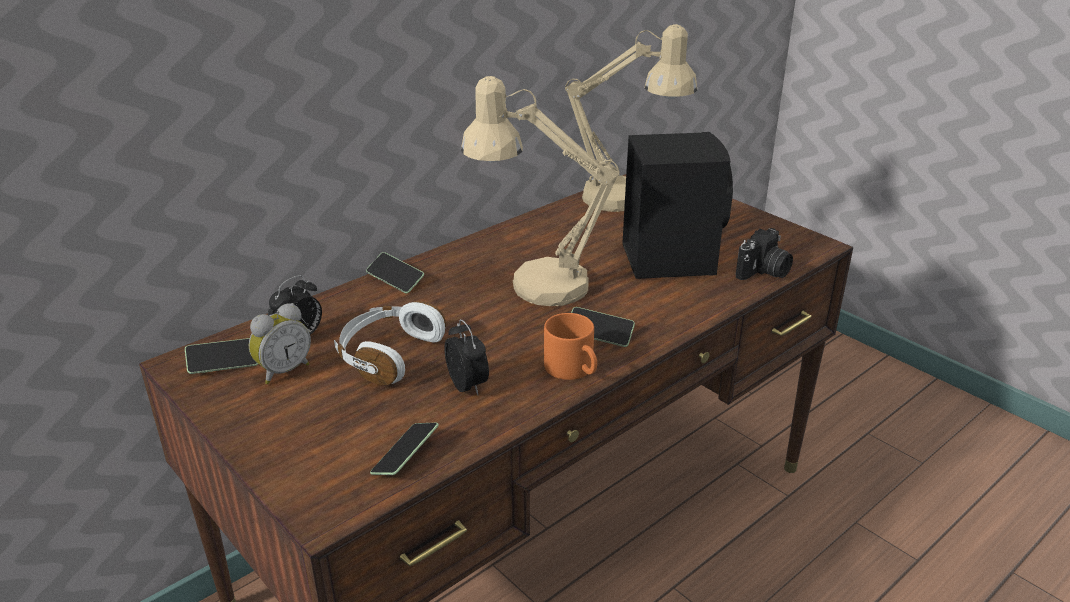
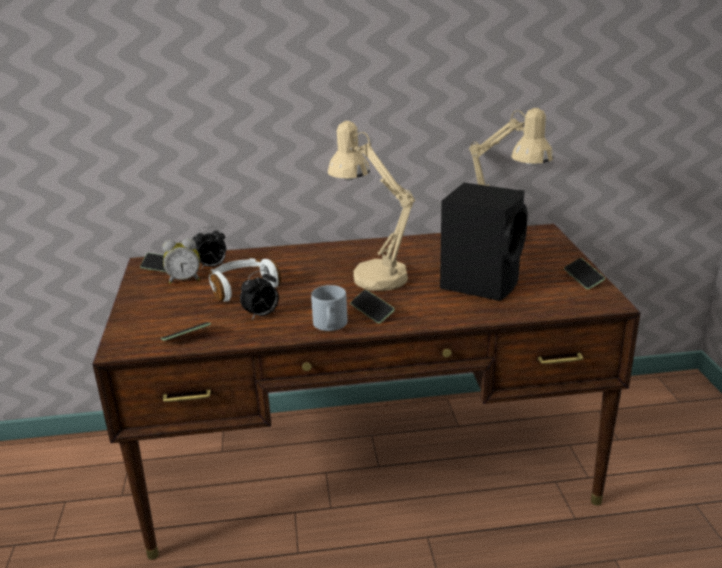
camera: 35 degrees right, 5 degrees down
(395, 280) = (297, 251): phone -> phone (583, 279)
(468, 386) = (262, 315): alarm clock -> alarm clock turned 45 degrees clockwise
(574, 369) = (330, 325): orange mug -> grey mug
(764, 272) = (539, 309): camera -> none

